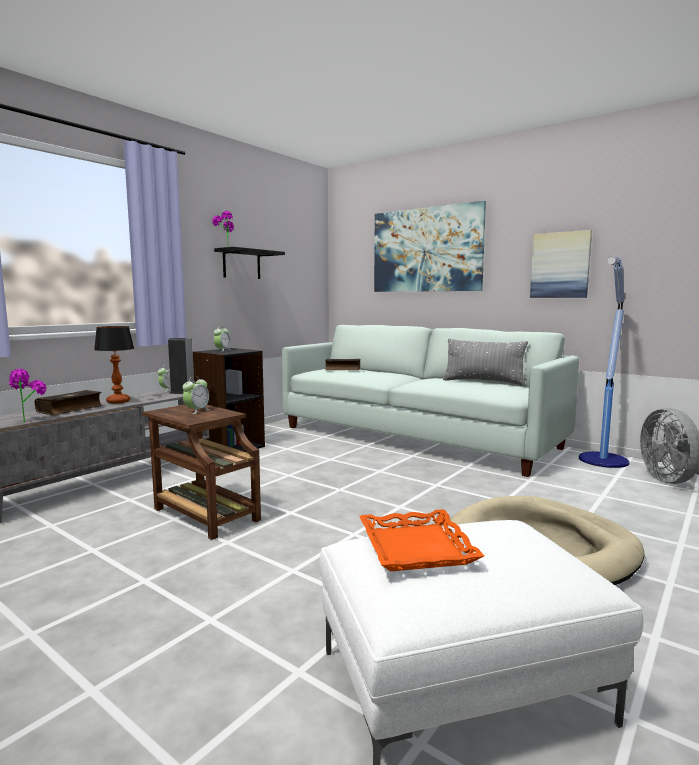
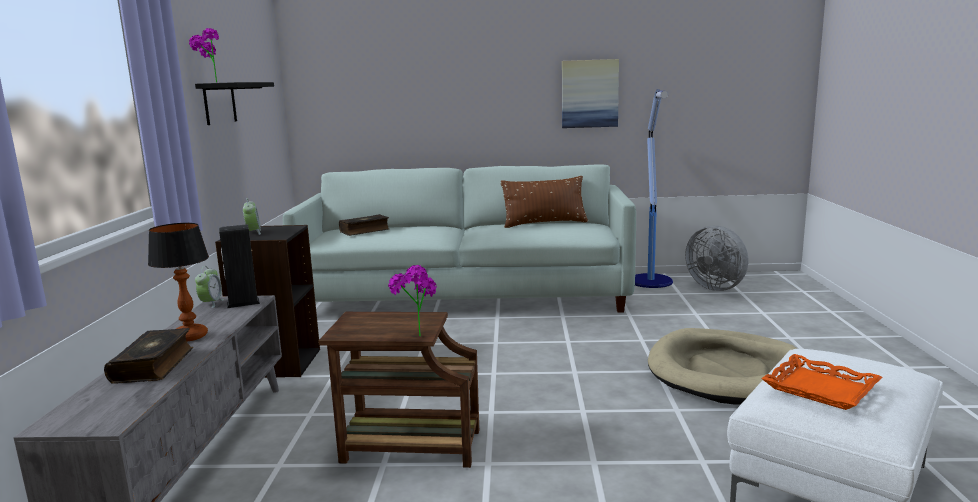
camera: 35 degrees left, 5 degrees up
(28, 420) = (145, 397): potted plant -> potted plant (415, 333)
(197, 411) = (384, 322): alarm clock -> none
(426, 250) = (433, 74): picture -> none
(483, 382) = (545, 224): grey pillow -> brown pillow

